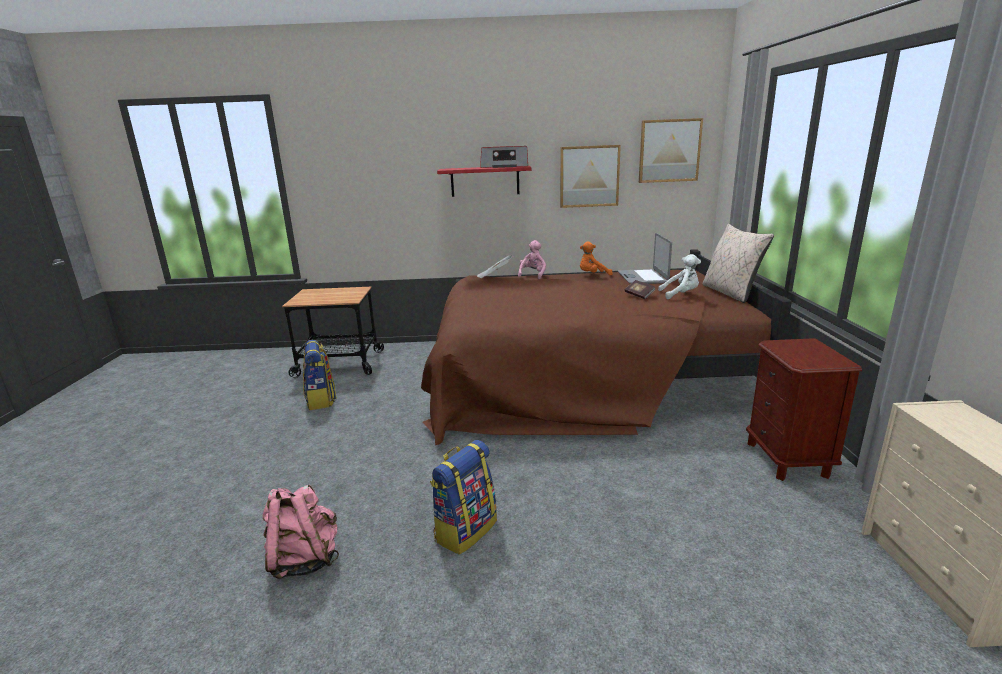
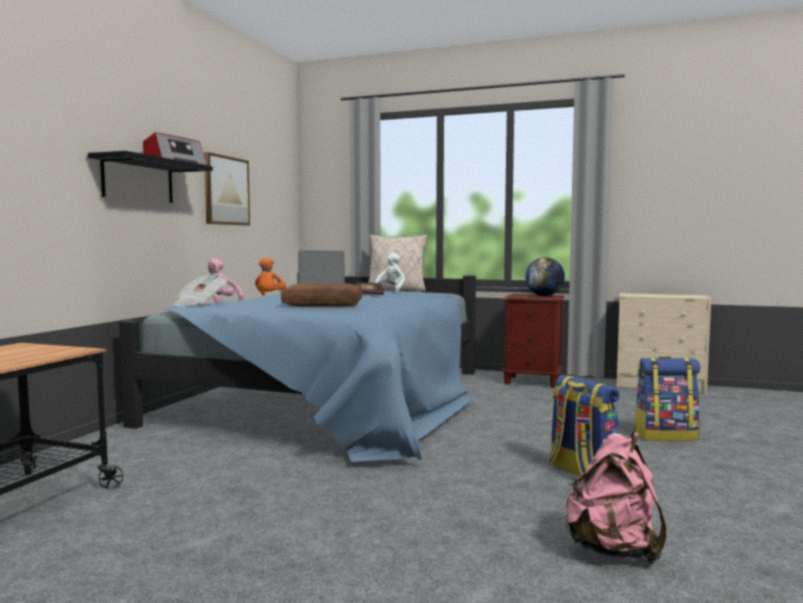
camera: 70 degrees left, 15 degrees down
(321, 400) = (152, 528): backpack -> backpack (665, 436)
(485, 181) = (138, 180): red shelf -> black shelf
(520, 301) = (324, 305): none -> brown pillow
(583, 378) = (335, 398): brown bed -> blue bed
(669, 151) = (273, 175): picture -> none
(817, 357) = (544, 295): none -> globe

